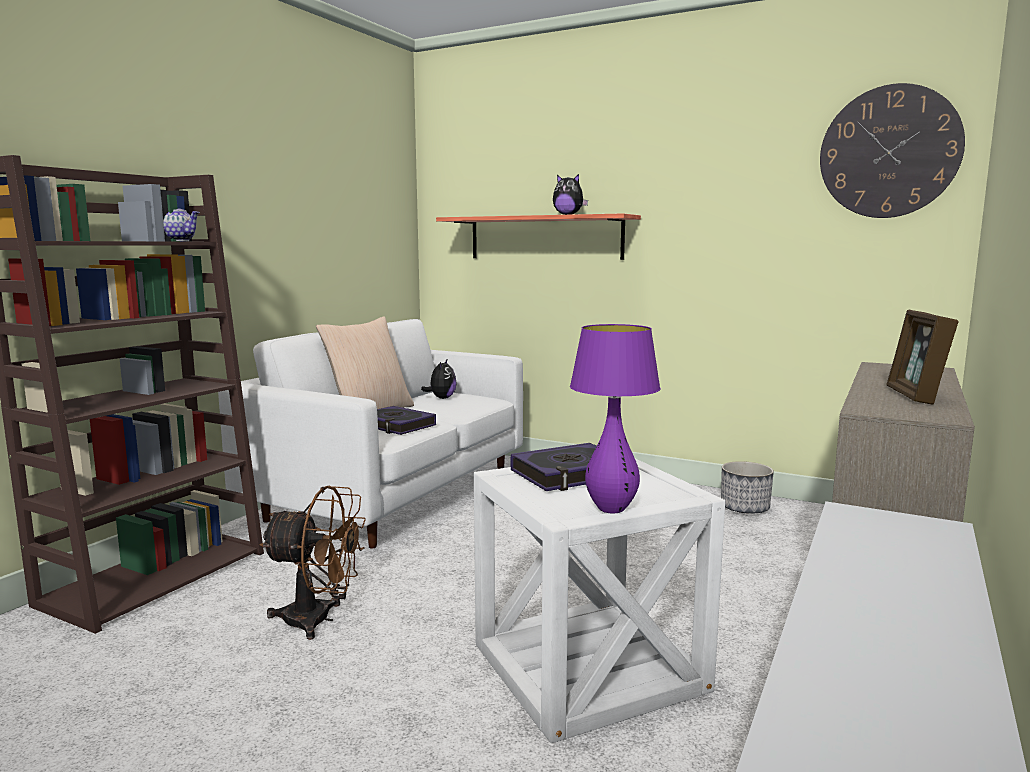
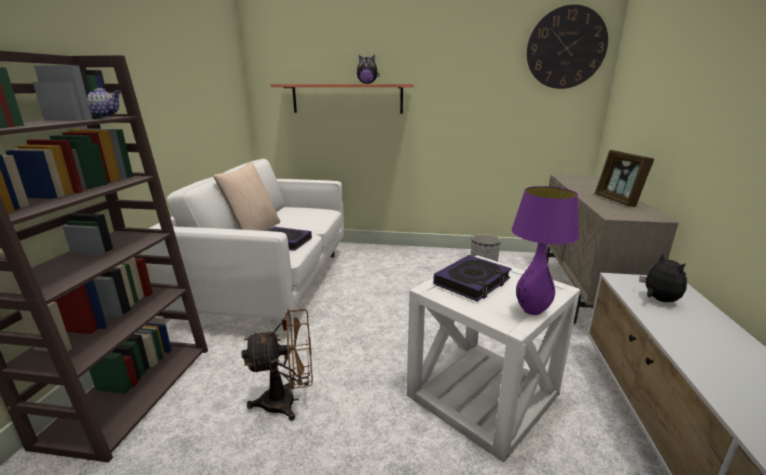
camera: 20 degrees left, 10 degrees up
(441, 398) = (293, 213): plush toy -> plush toy (658, 300)

